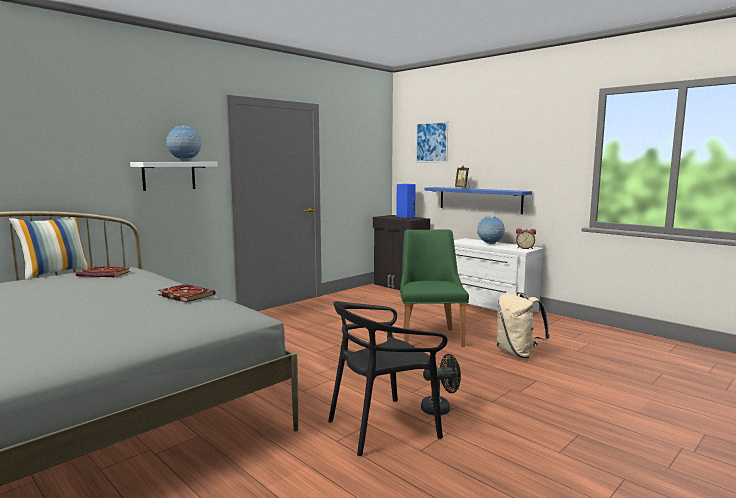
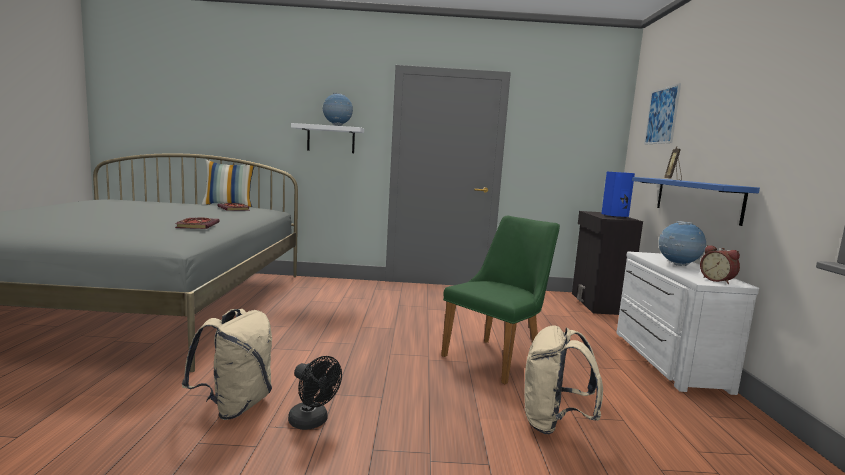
camera: 45 degrees right, 0 degrees up
(383, 427) = (235, 406): black chair -> beige backpack

